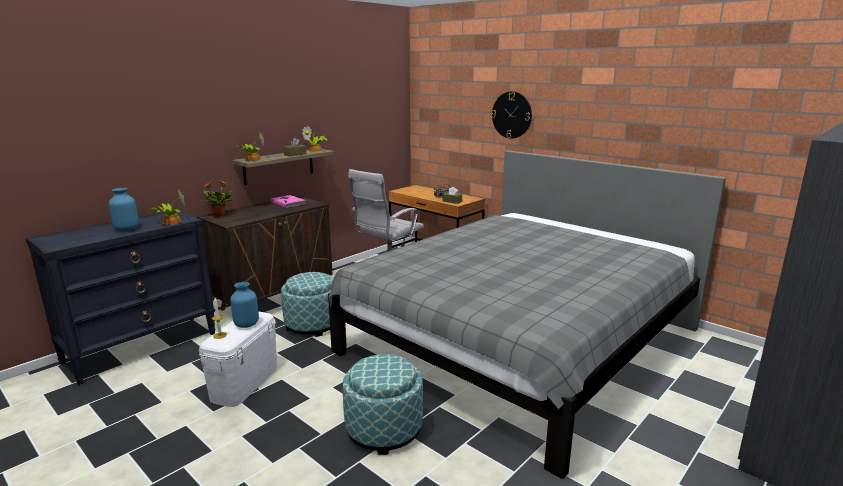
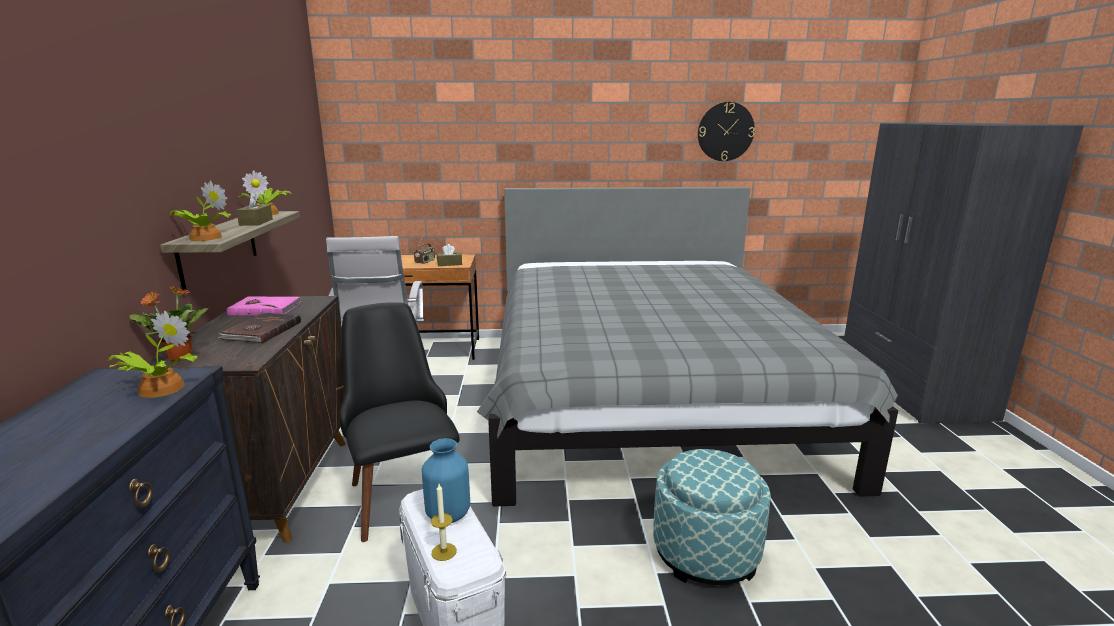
camera: 45 degrees left, 0 degrees up
(126, 229) = (78, 436): blue vase -> none
(263, 212) = (261, 331): none -> brown book
(312, 324) = (403, 488): ottoman -> black chair
(512, 115) = (503, 143): wall clock -> wall clock (725, 131)

